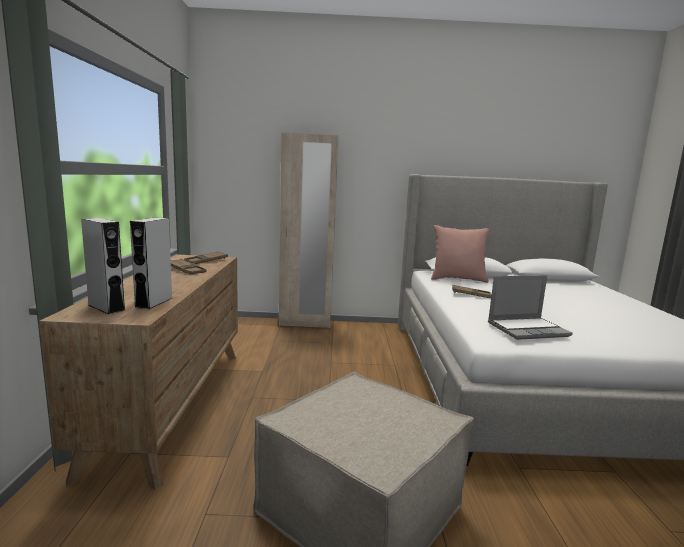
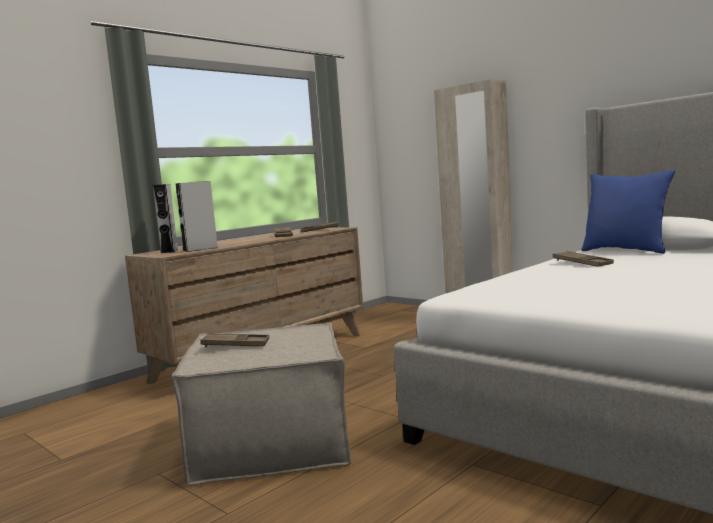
camera: 45 degrees right, 5 degrees down
(355, 427) = (236, 345): none -> brown tray
(457, 279) = (626, 251): pink pillow -> blue pillow
(528, 329) = (526, 289): laptop -> none

